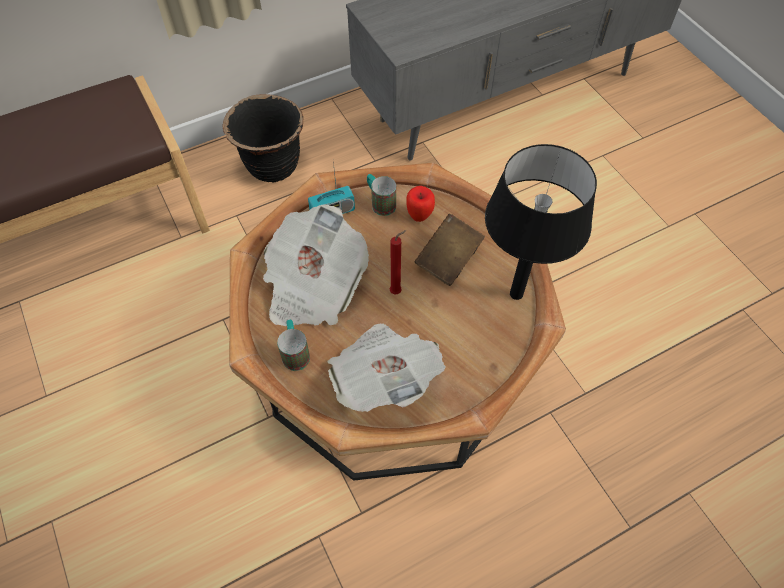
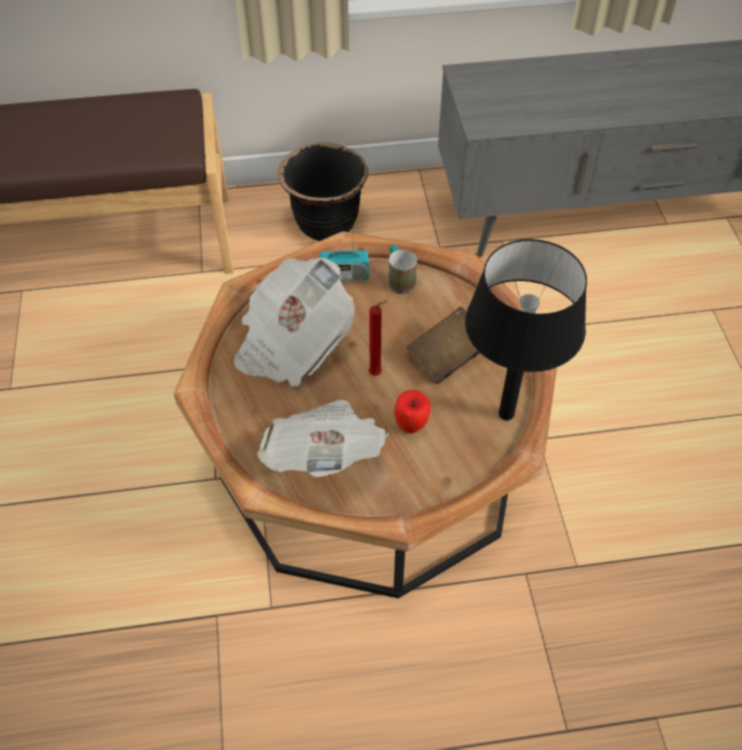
camera: 20 degrees right, 5 degrees down
(295, 352) = (245, 402): mug -> none
(419, 216) = (436, 304): apple -> apple (411, 425)

